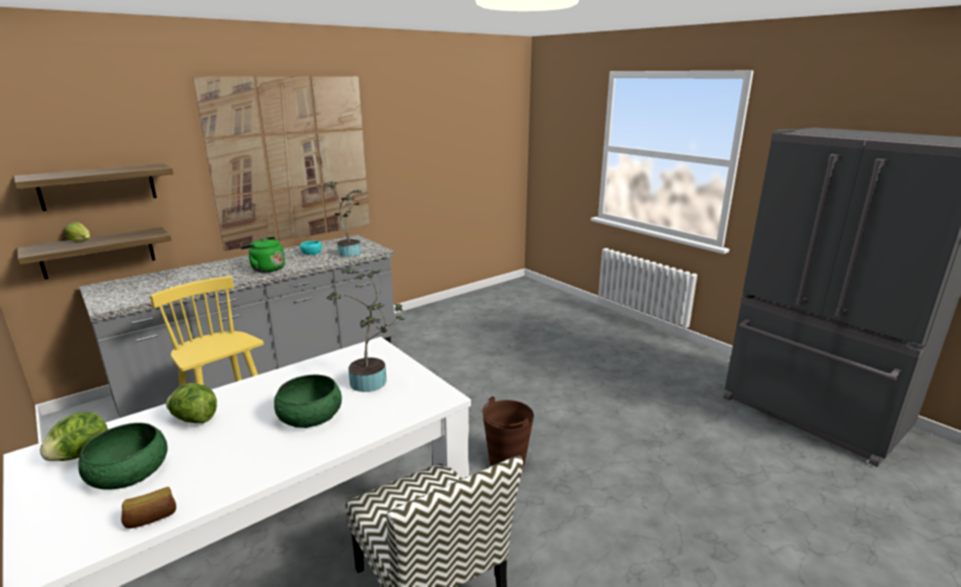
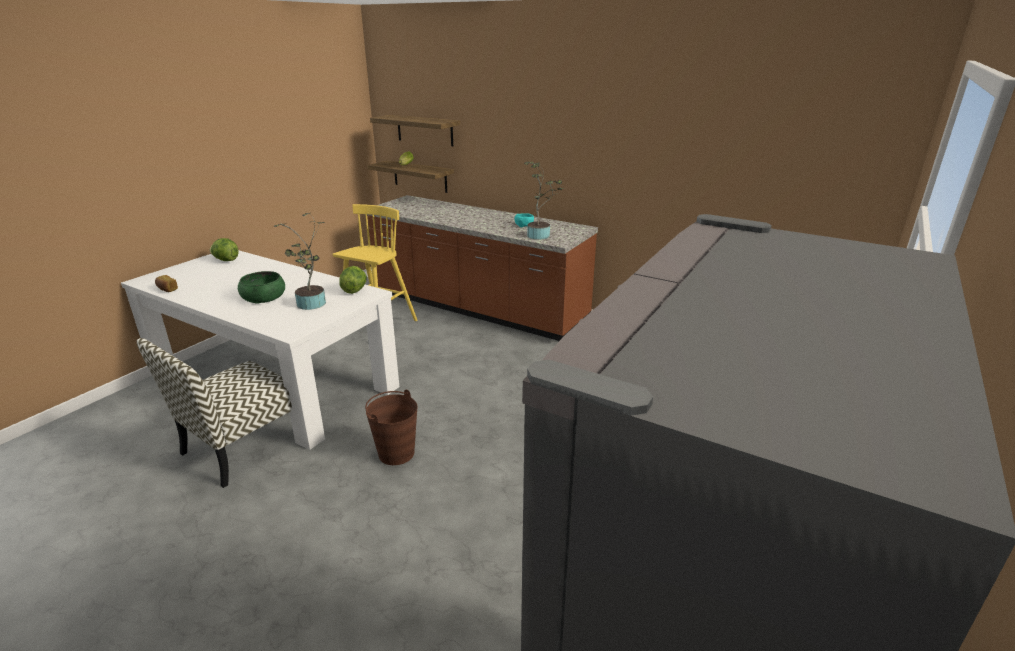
camera: 70 degrees right, 5 degrees up
(129, 471) = (208, 273): green bowl -> none
(194, 419) = (259, 271): lettuce -> lettuce (354, 290)
(266, 269) = (473, 222): green kettle -> none
(267, 370) = (477, 308): grey counter -> brown counter
(292, 160) = (550, 136): picture -> none

